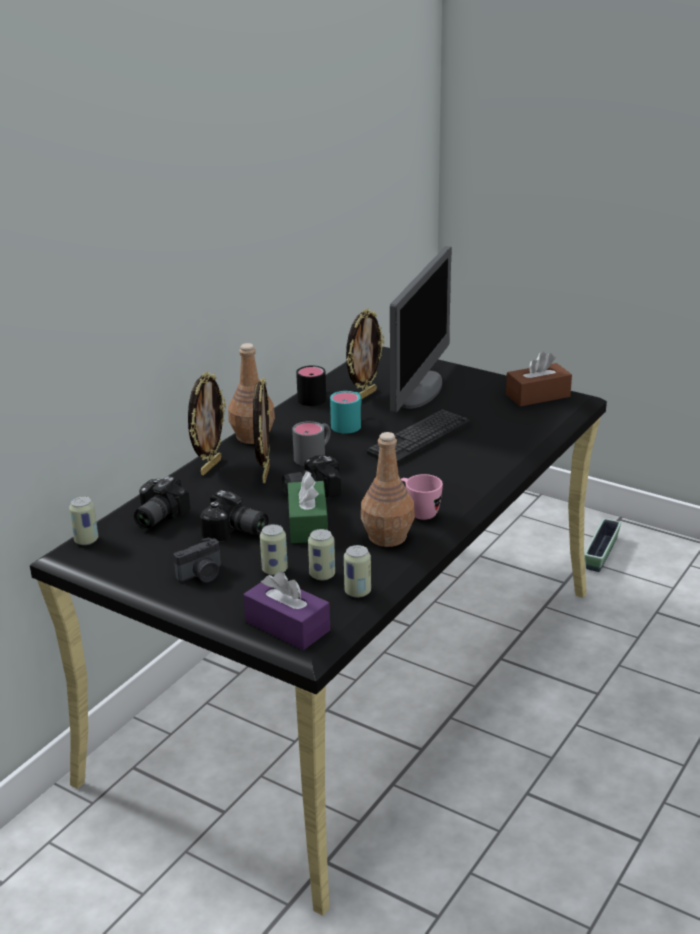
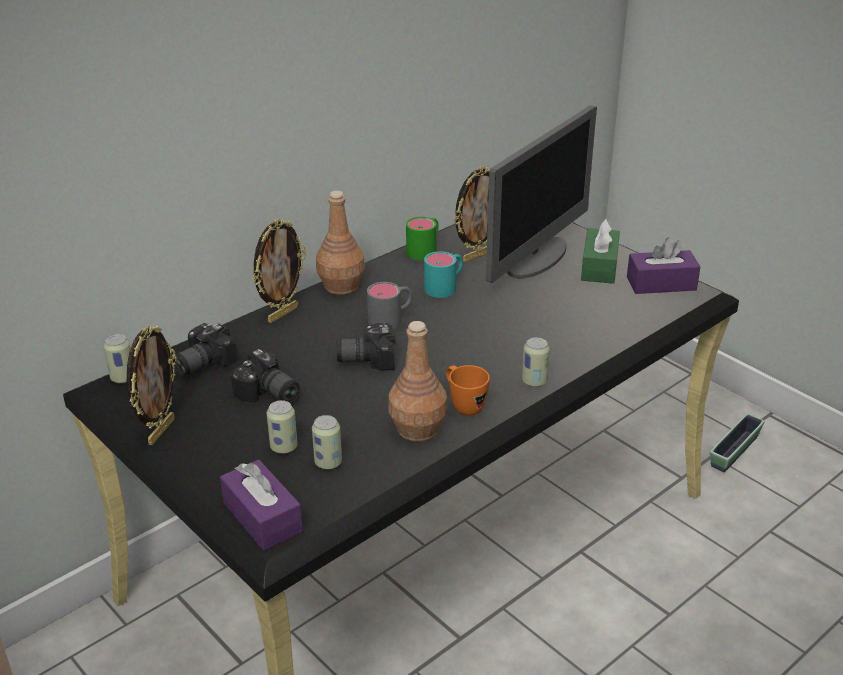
camera: 15 degrees right, 5 degrees up
(202, 575) = (210, 439): camera -> none
(264, 474) = (331, 331): picture frame -> picture frame (160, 431)
(308, 524) = (344, 398): green tissue box -> green tissue box (599, 267)
(314, 396) = (425, 249): black mug -> green mug
(357, 592) = (354, 490): can -> can (534, 381)
(417, 513) = (463, 405): pink mug -> orange mug
(419, 438) = (509, 315): keyboard -> none
(537, 395) = (661, 283): brown tissue box -> purple tissue box

